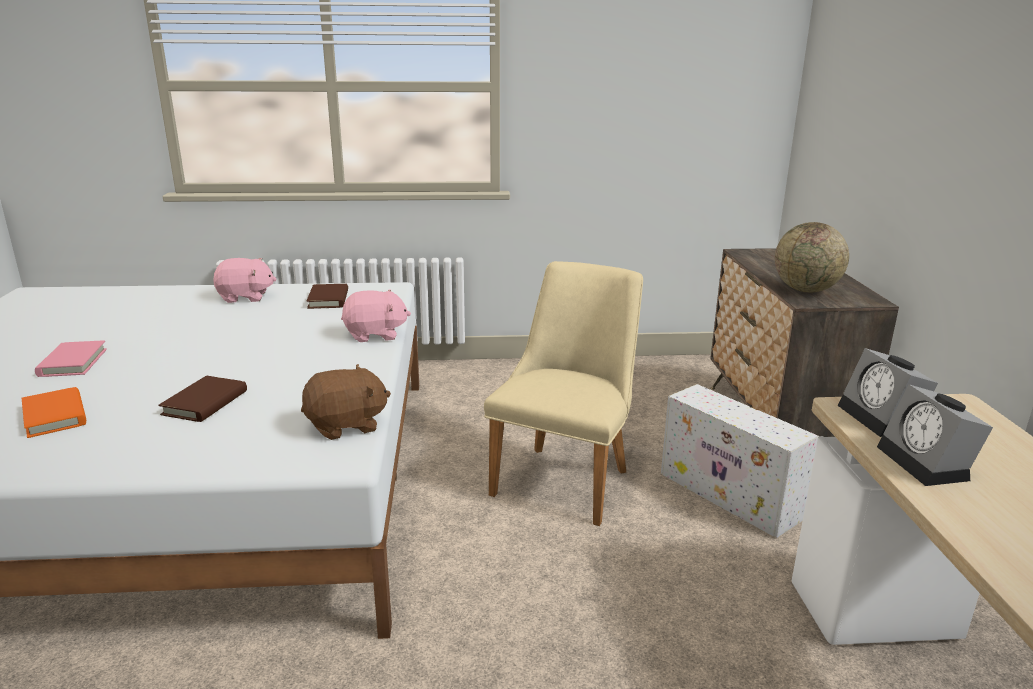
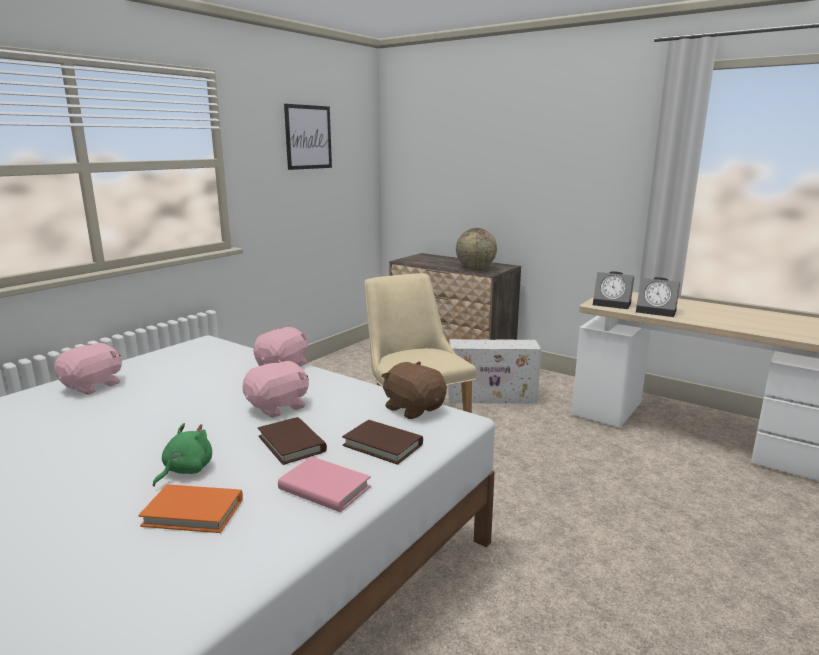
camera: 50 degrees left, 5 degrees down
(73, 362) = (70, 486): pink book -> pink book (324, 488)
(122, 385) = (185, 470): none -> green plush toy
(278, 368) = (278, 407): none -> pink plush toy
(328, 299) = (178, 362): brown book -> brown book (383, 445)
(346, 425) = (414, 408): brown plush toy -> brown plush toy turned 60 degrees counterclockwise
(647, 56) = (308, 137): none -> picture

